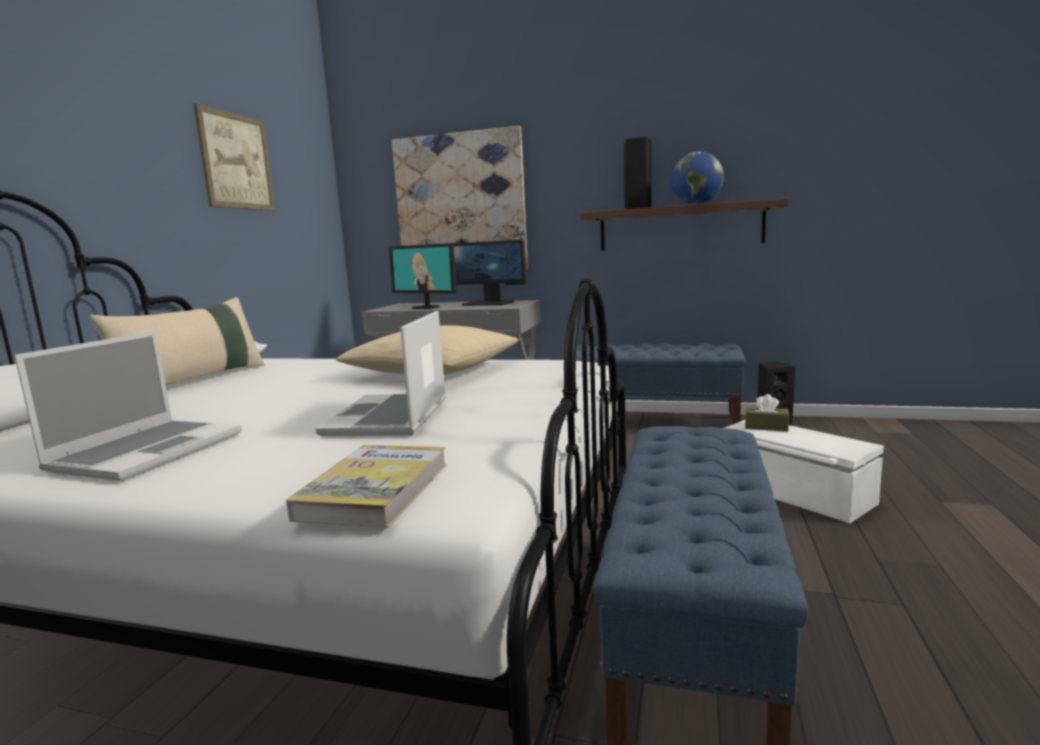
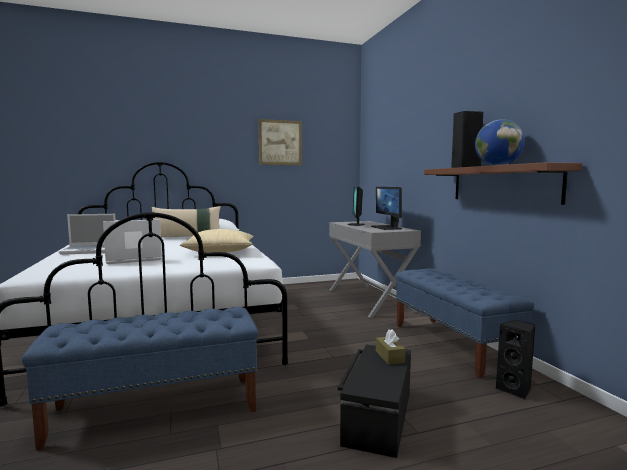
camera: 55 degrees right, 5 degrees down
(375, 490) = (44, 270): book -> none
(460, 204) = (397, 161): picture -> none
(793, 492) = (377, 416): white storage box -> black storage box

